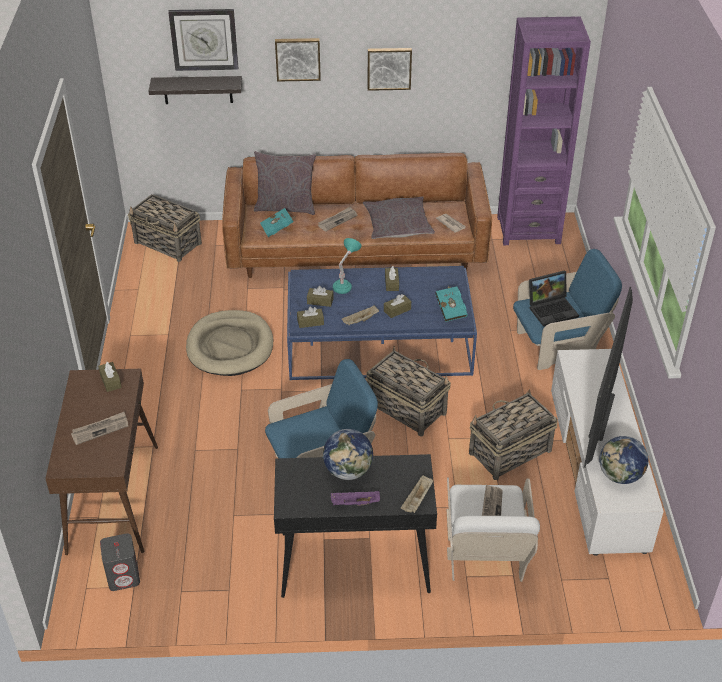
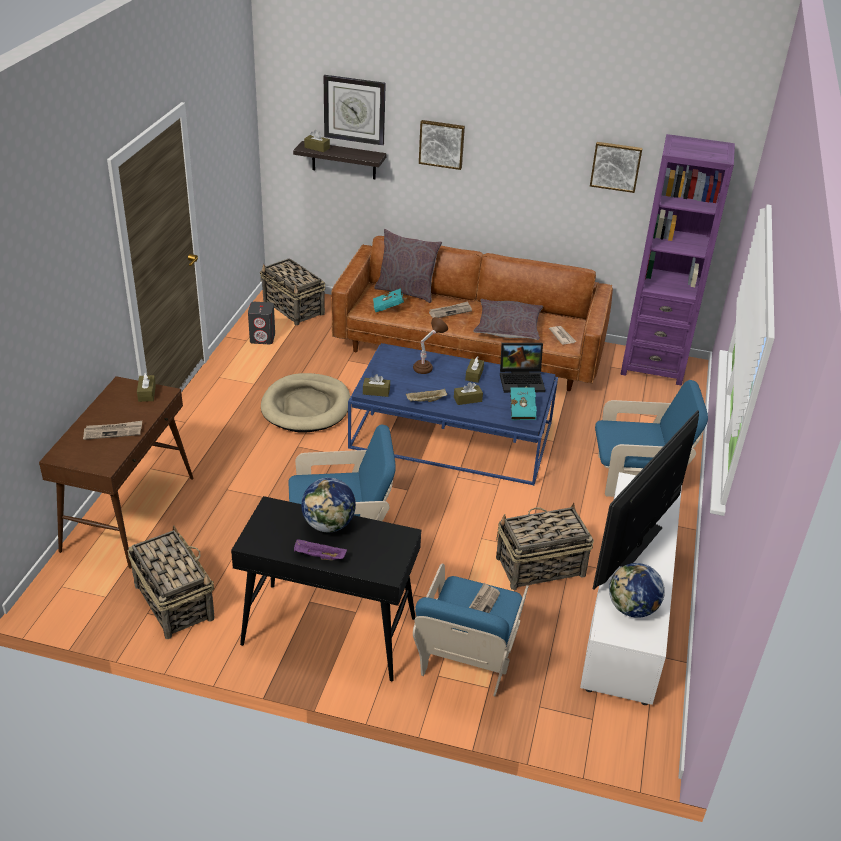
camera: 15 degrees right, 5 degrees down
(124, 576) = (101, 585): grey speaker -> grey speaker (263, 338)
(320, 301) = (395, 375): brown tissue box -> brown tissue box (317, 148)
(345, 285) = (427, 367): turquoise table lamp -> brown table lamp
(389, 68) = (530, 168): picture -> picture (616, 166)
(406, 408) = (451, 500): basket -> basket (174, 601)
(417, 500) = (384, 569): beige tray -> none
(485, 557) = (467, 662): white armchair -> blue armchair
(552, 309) = (634, 435): laptop -> laptop (522, 380)

